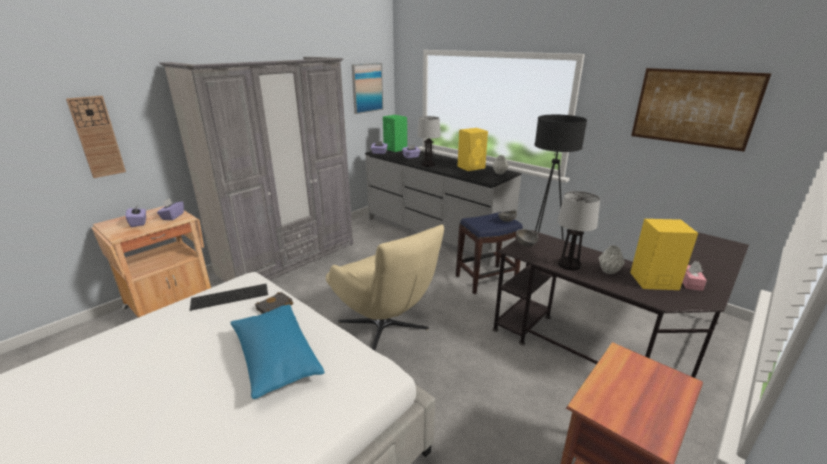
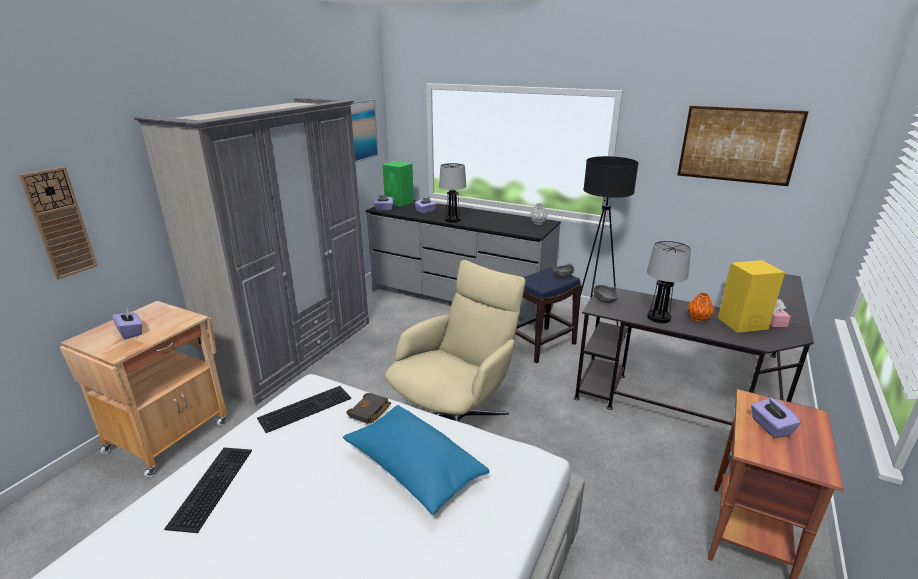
camera: 15 degrees left, 0 degrees up
(126, 342) = (210, 485): none -> keyboard
(172, 216) = (172, 318): purple tissue box -> purple tissue box (770, 427)
(384, 327) = (457, 416): beige armchair -> beige armchair turned 90 degrees counterclockwise
(471, 167) = (503, 218): yellow speaker -> none
(609, 271) = (698, 319): grey vase -> orange vase

